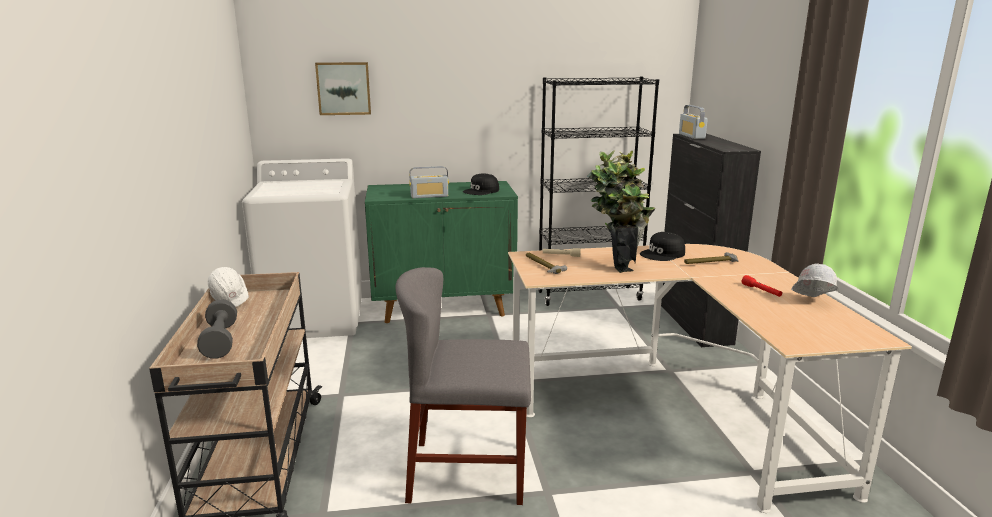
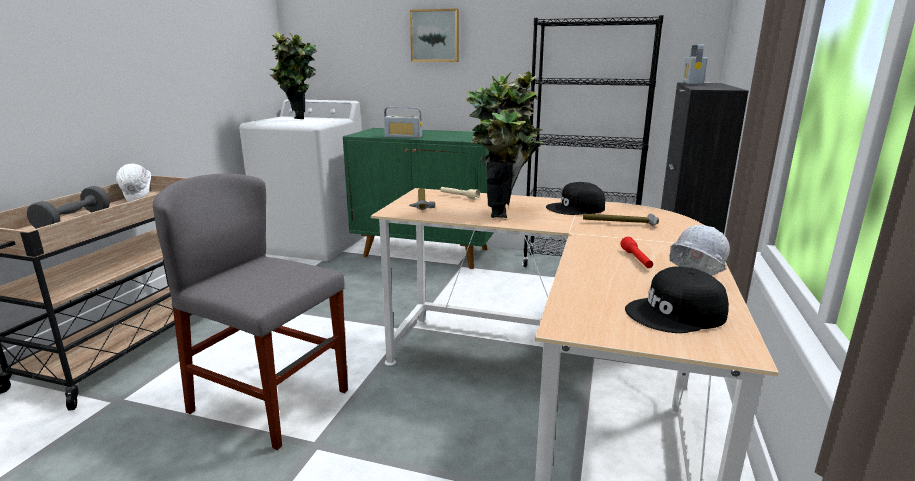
camera: 25 degrees right, 0 degrees up
(302, 188) = (297, 121): none -> potted plant
(343, 88) = (355, 34): picture -> picture (435, 36)
(481, 191) = (459, 137): black cap -> black cap (676, 314)

